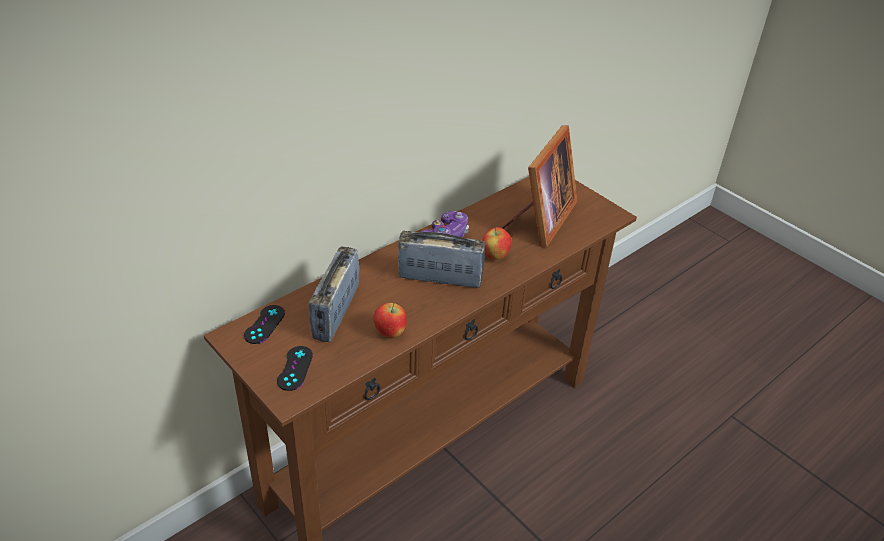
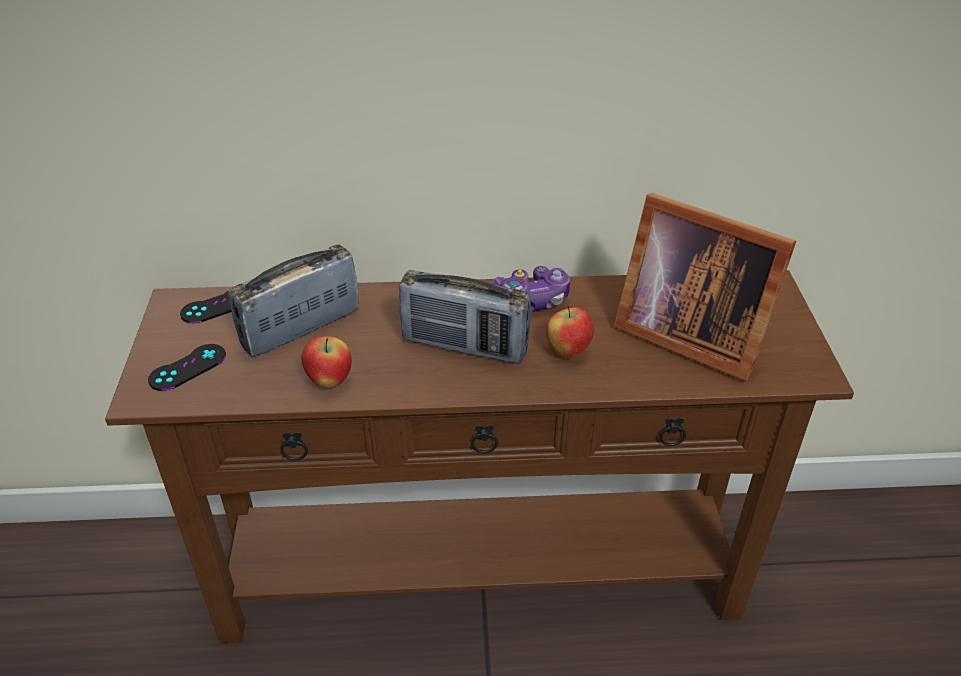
camera: 40 degrees right, 0 degrees up
(440, 278) = (464, 346): radio -> radio turned 150 degrees clockwise
(540, 220) = (687, 333): picture frame -> picture frame turned 60 degrees clockwise

